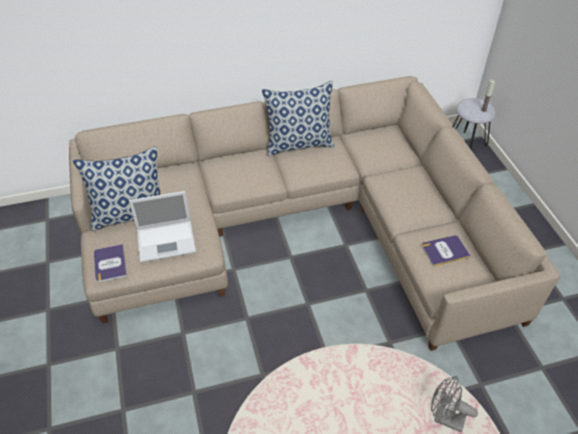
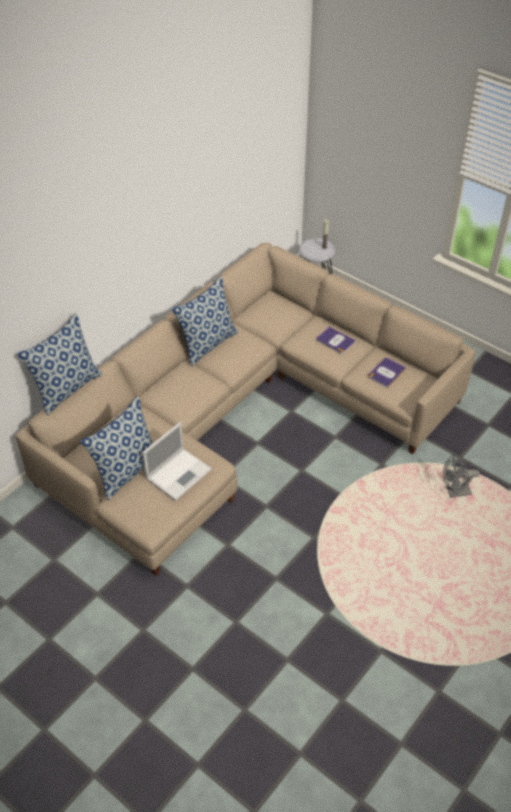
camera: 35 degrees left, 0 degrees up
(110, 263) = (150, 515): book -> book (335, 341)
(130, 119) = (67, 388): none -> pillow

